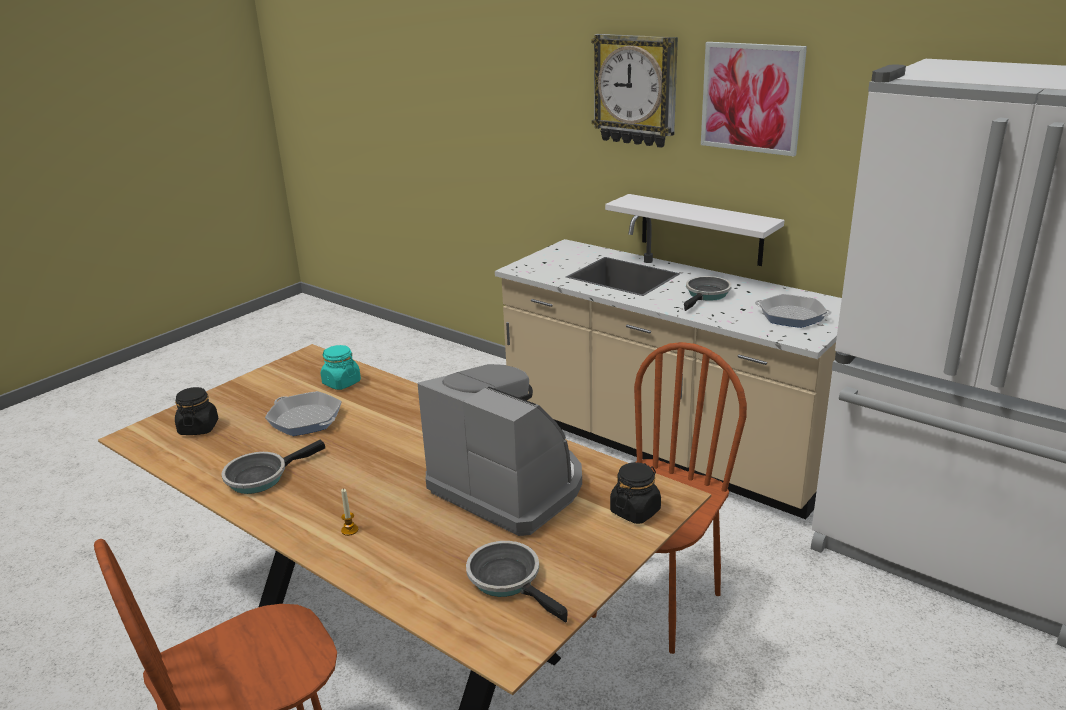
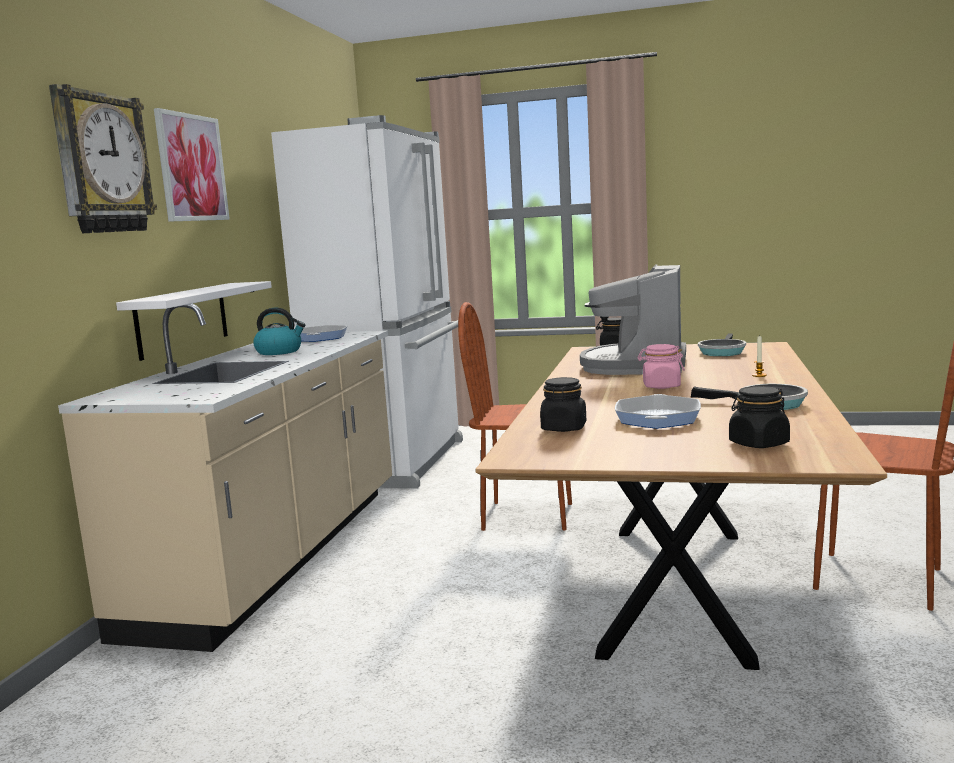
camera: 115 degrees left, 15 degrees down
(341, 383) = (564, 428): turquoise jar -> black jar
(394, 460) = (661, 386): none -> pink jar
(706, 295) = (279, 352): frying pan -> kettle

